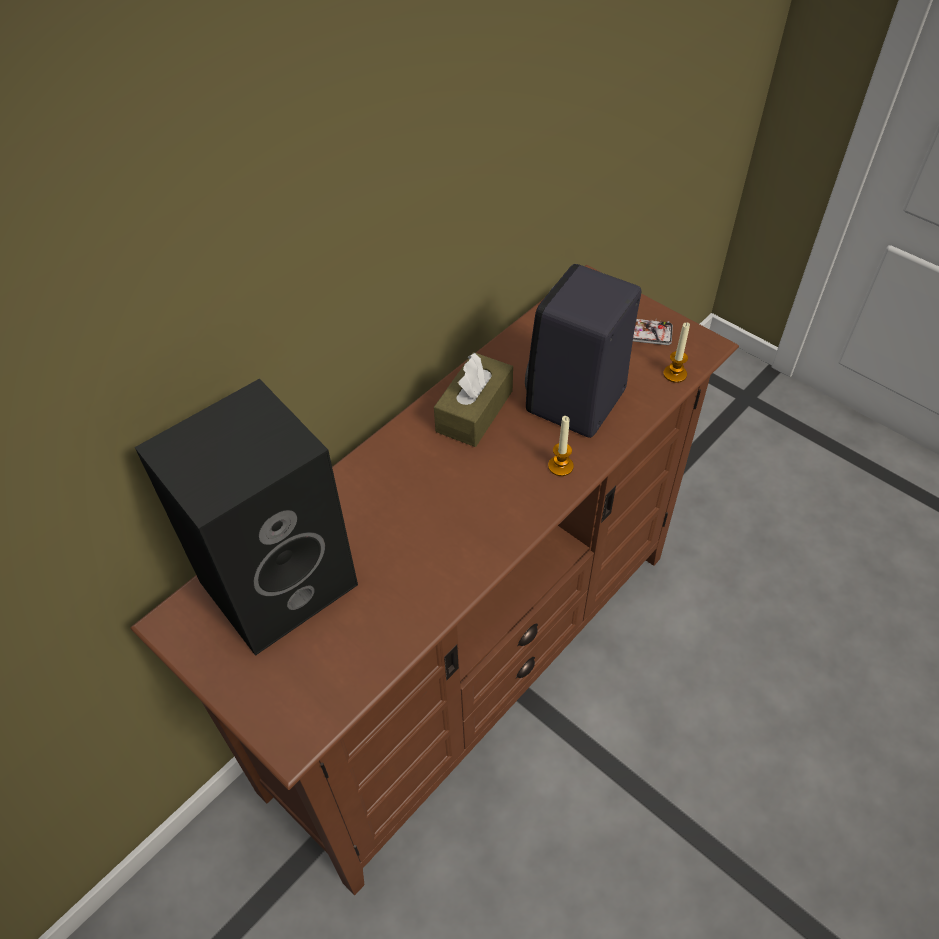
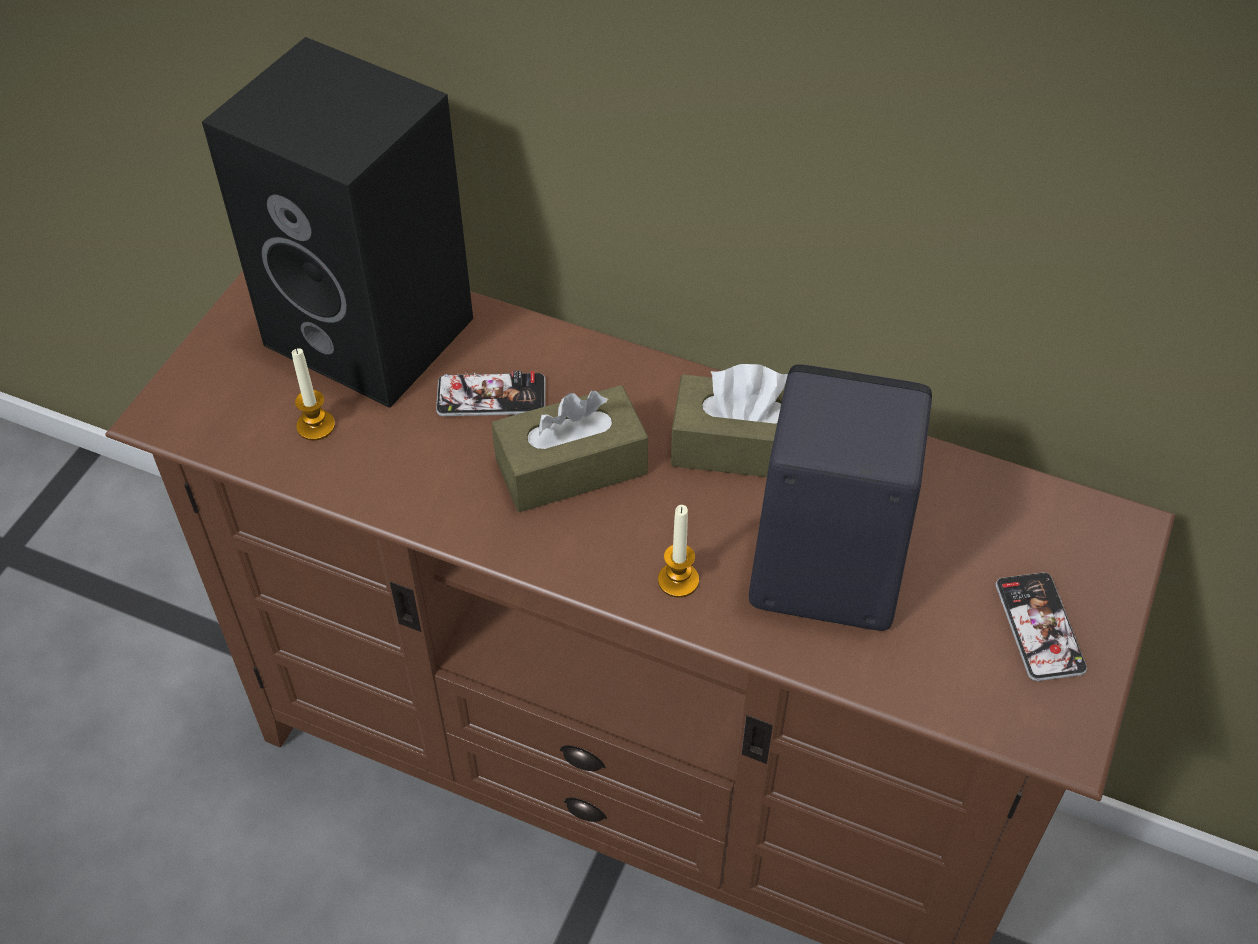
camera: 70 degrees right, 0 degrees up
(375, 524) = (491, 396): none -> phone
(454, 496) = (571, 467): none -> brown tissue box
(675, 374) = (961, 701): candle -> candle (316, 426)

